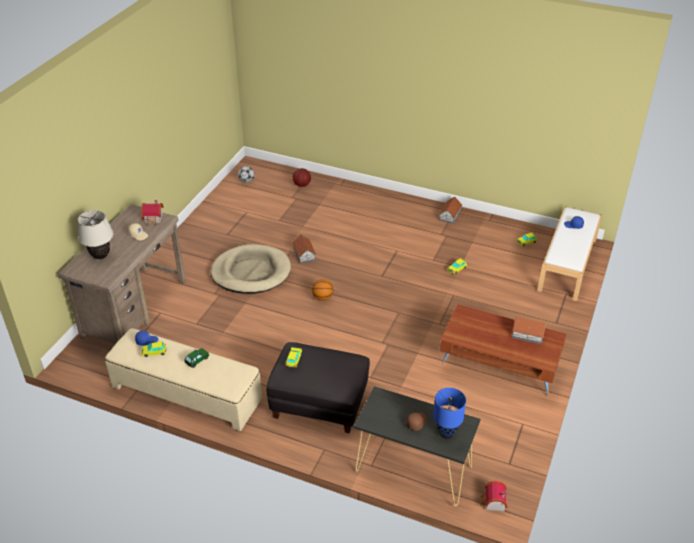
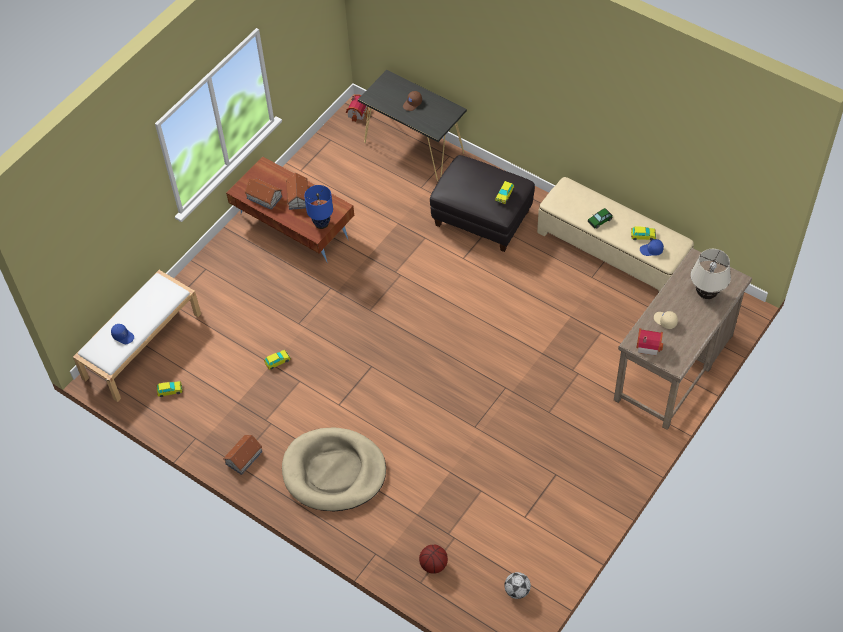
camera: 165 degrees left, 15 degrees up
(251, 272) = (530, 399): beige dog bed -> beige dog bed (334, 472)
(304, 254) = (458, 418): toy house -> toy house (298, 197)
(322, 297) = (450, 345): basketball -> none
(446, 432) = (391, 92): blue table lamp -> blue table lamp (321, 223)

